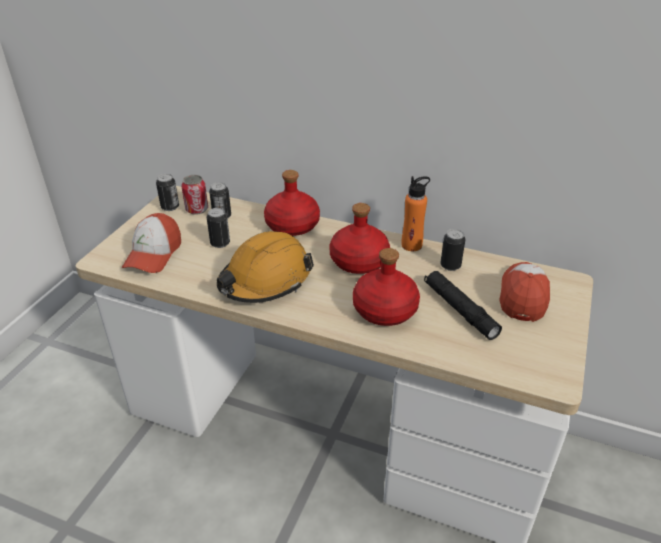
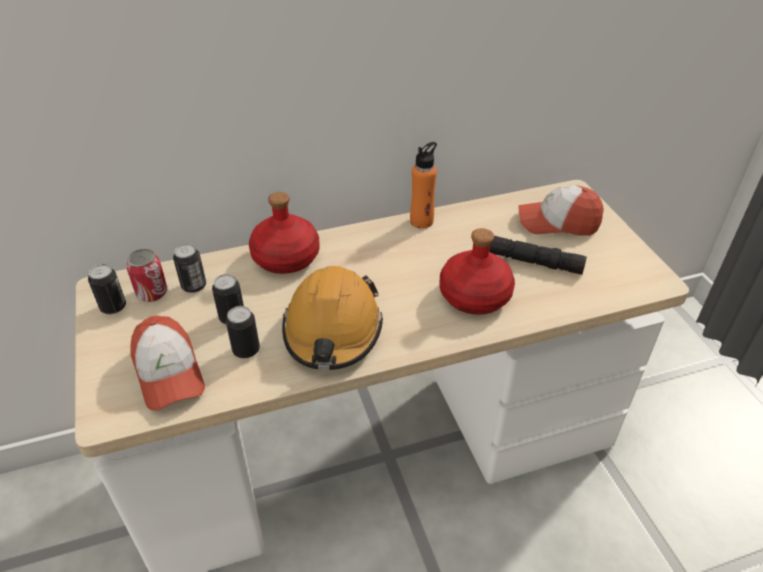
camera: 40 degrees left, 5 degrees up
(358, 261) = (396, 262): red bottle -> none
(450, 266) = (475, 224): can -> can (246, 350)
(523, 296) = (558, 222): cap -> cap turned 60 degrees counterclockwise

